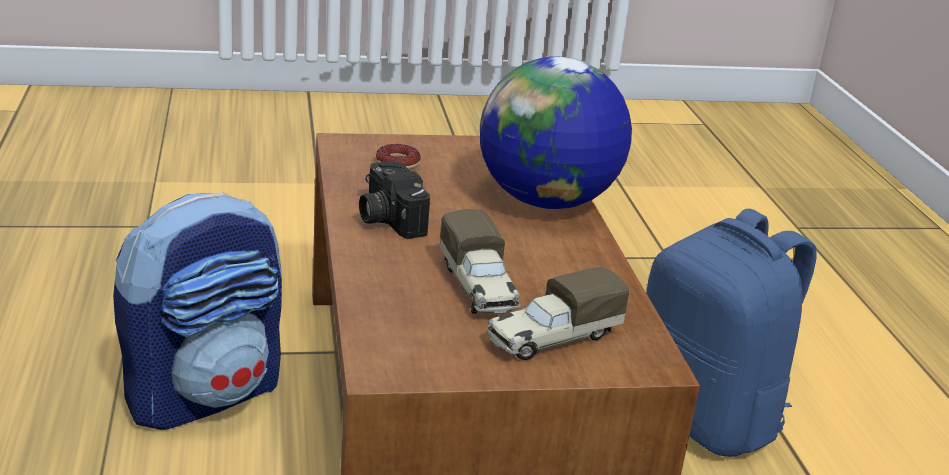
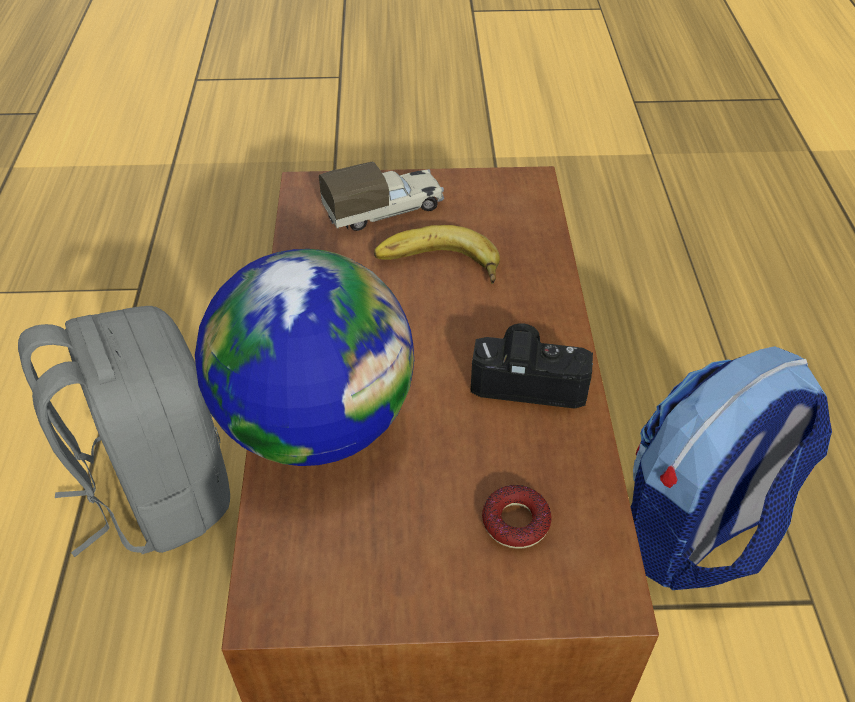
camera: 170 degrees left, 20 degrees up
(386, 218) = (530, 378): camera -> camera turned 60 degrees counterclockwise
(478, 288) = (437, 267): toy truck -> banana
(706, 417) = (157, 491): blue backpack -> grey backpack

